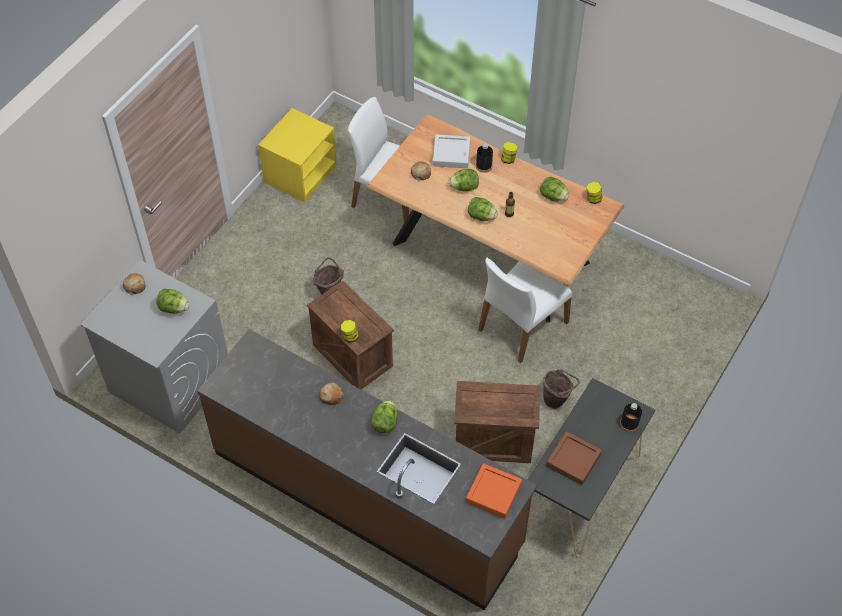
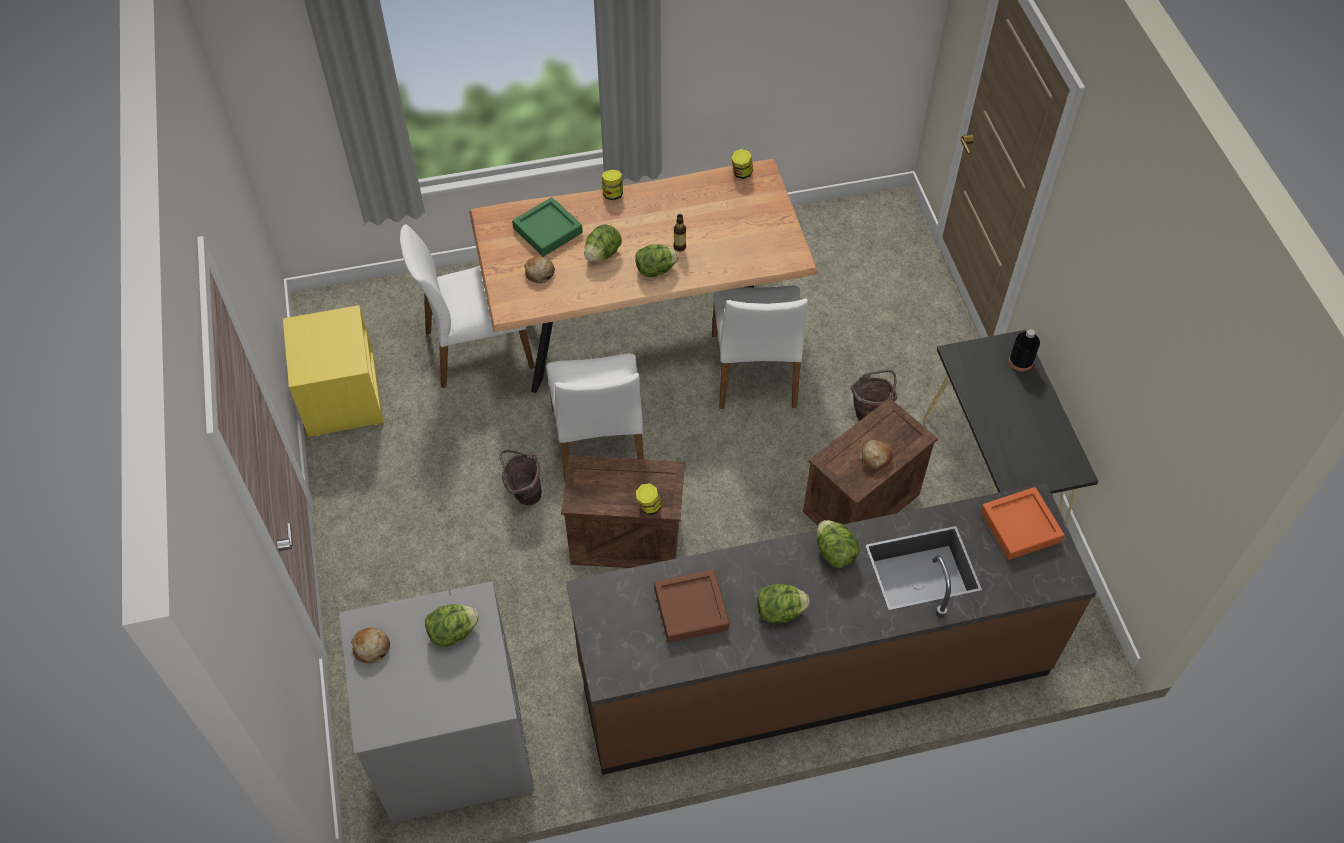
camera: 45 degrees left, 0 degrees up
(331, 396) = (746, 574): bread -> bread (875, 458)
(395, 297) = (599, 443): none -> white chair
(451, 154) = (548, 230): grey tray -> green tray
(484, 166) = (596, 218): black bottle -> none
(553, 196) = (701, 198): lettuce -> lettuce (779, 611)
(573, 460) = (1017, 438): brown tray -> brown tray (691, 609)

